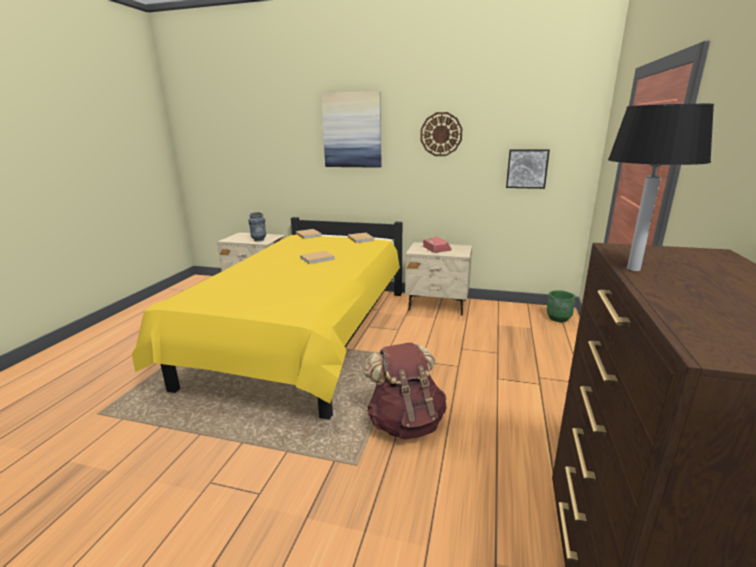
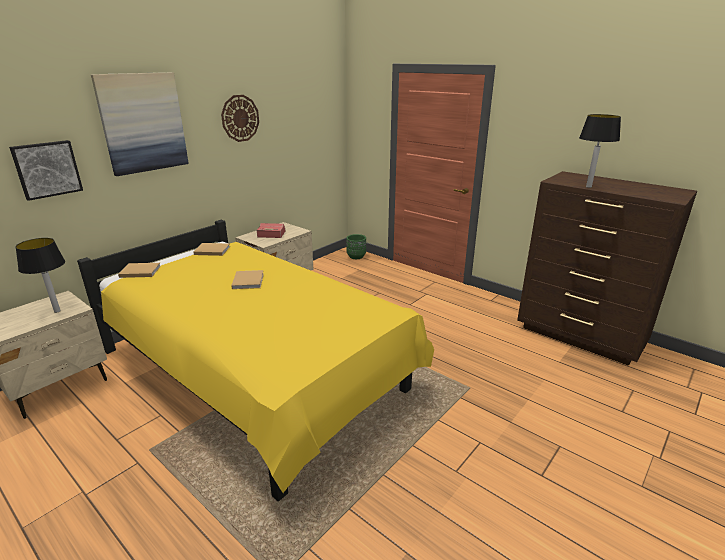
camera: 65 degrees left, 5 degrees up
(259, 240) = (57, 311): vase -> table lamp
(405, 422) = (435, 355): brown backpack -> none
(527, 168) = (307, 142): picture -> picture (47, 169)

